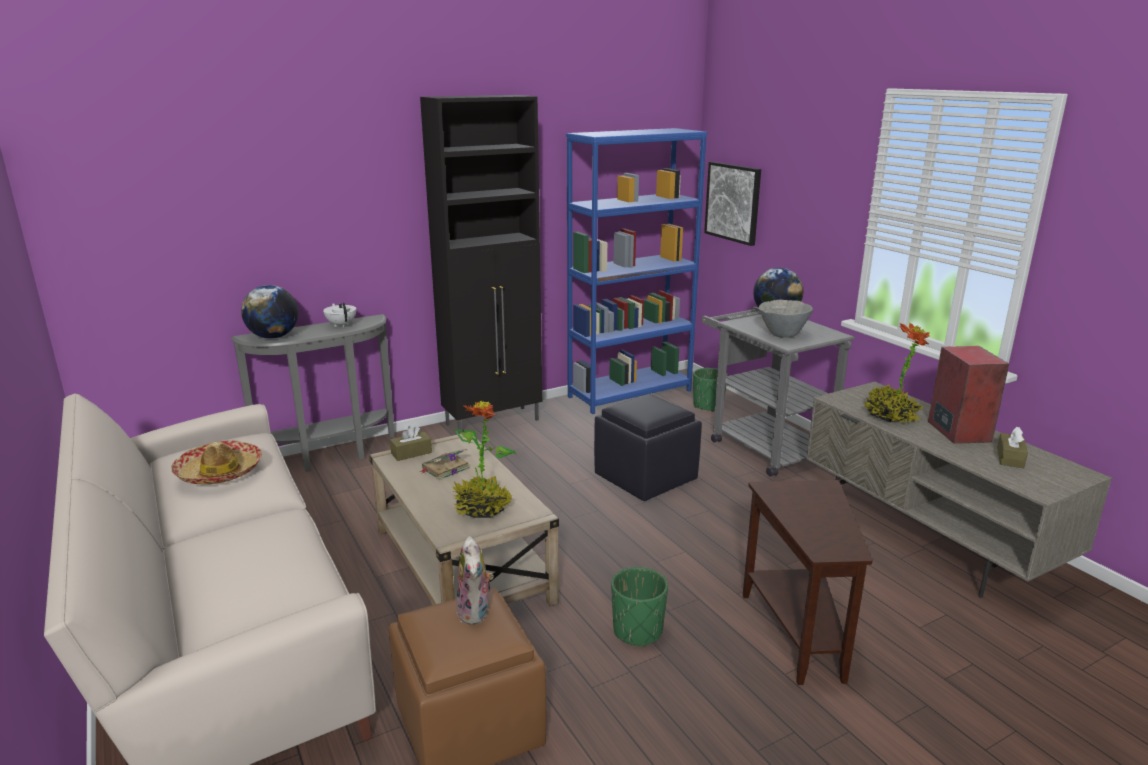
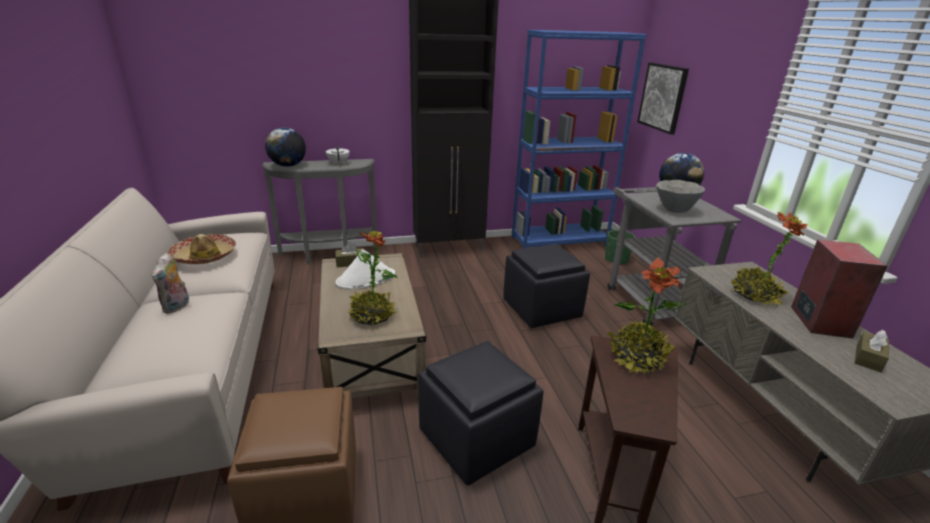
camera: 15 degrees right, 5 degrees up
(445, 469) = (365, 279): book -> white hat
(476, 612) = (310, 407): plush toy -> plush toy (177, 307)
(637, 631) = (476, 439): green planter -> black ottoman
(804, 495) = (637, 358): none -> potted plant

